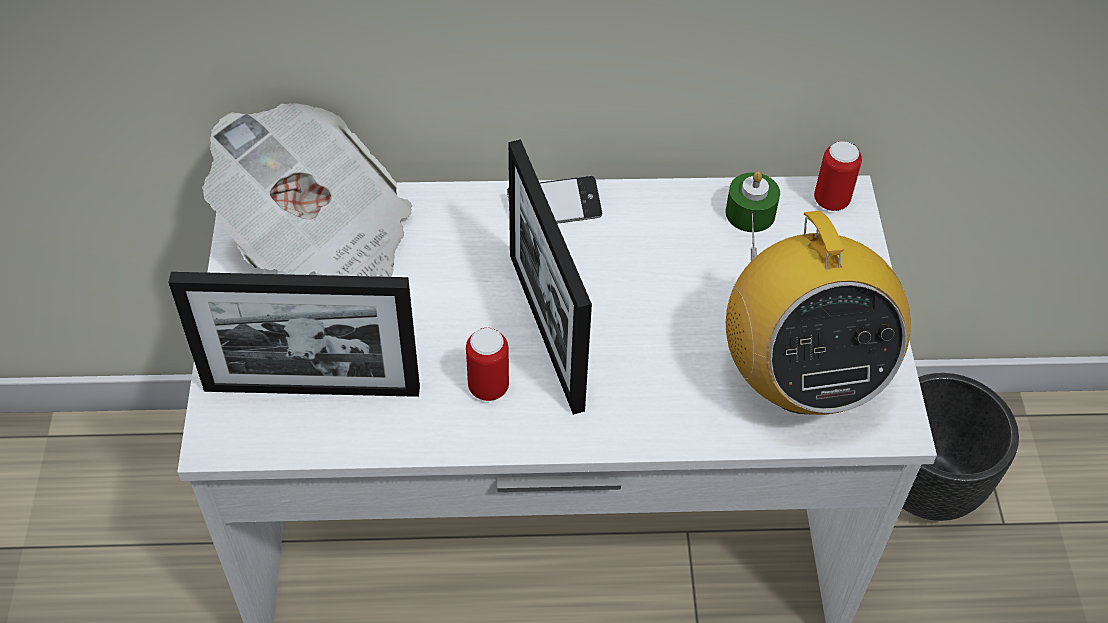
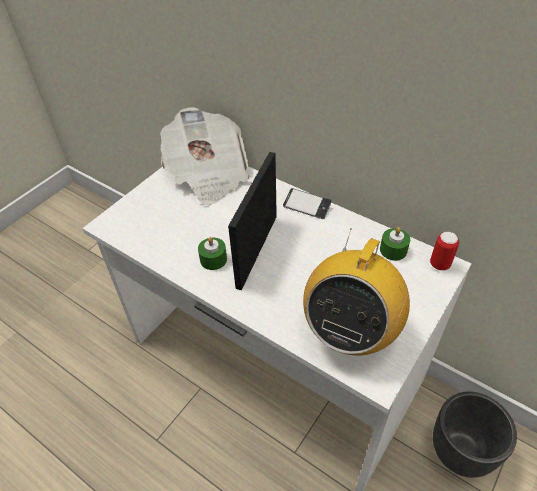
camera: 40 degrees right, 5 degrees down
(312, 389) = (152, 224): picture frame -> none
(488, 387) = (213, 259): can -> green candle

